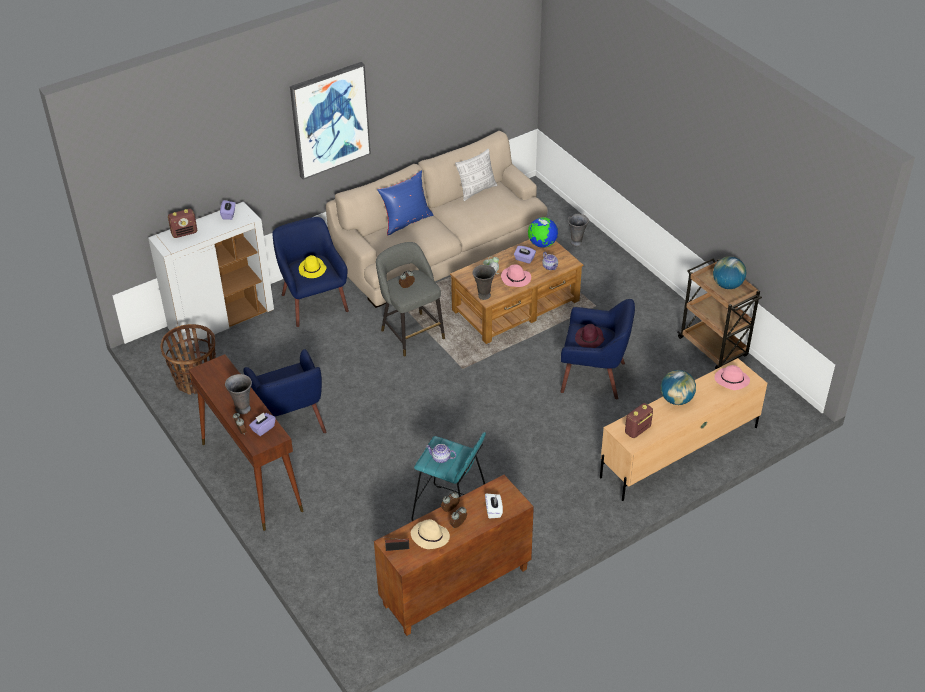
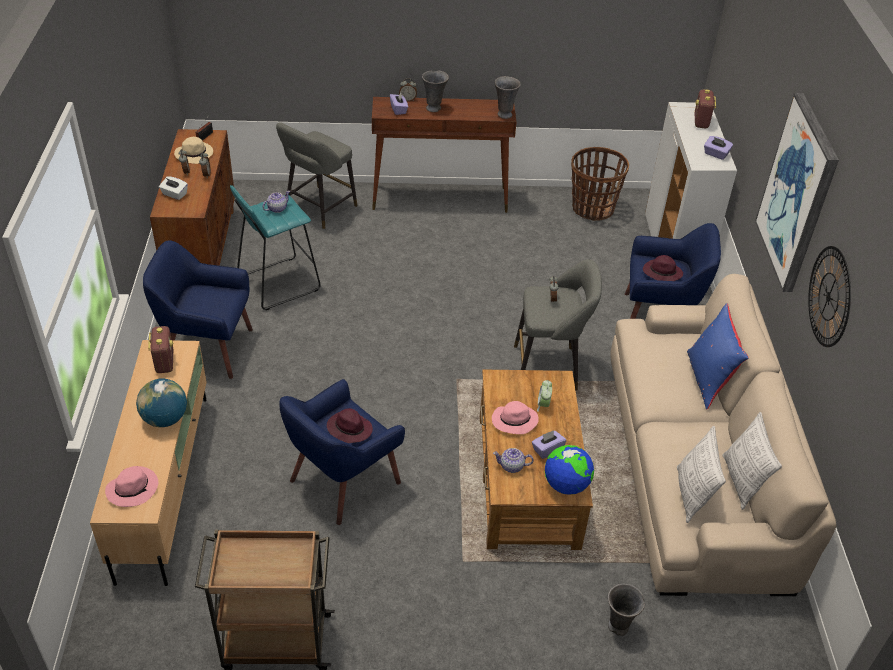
camera: 120 degrees right, 0 degrees up
(291, 422) = (485, 240): blue armchair -> blue armchair (206, 348)
(312, 270) = (661, 273): yellow hat -> purple hat
(332, 547) = (318, 209): none -> grey stool
(405, 105) = (829, 296): none -> wall clock
(483, 296) = (505, 377): grey vase -> grey vase (504, 114)
(503, 203) = (692, 495): none -> pillow
(727, 285) = (260, 568): globe -> none

